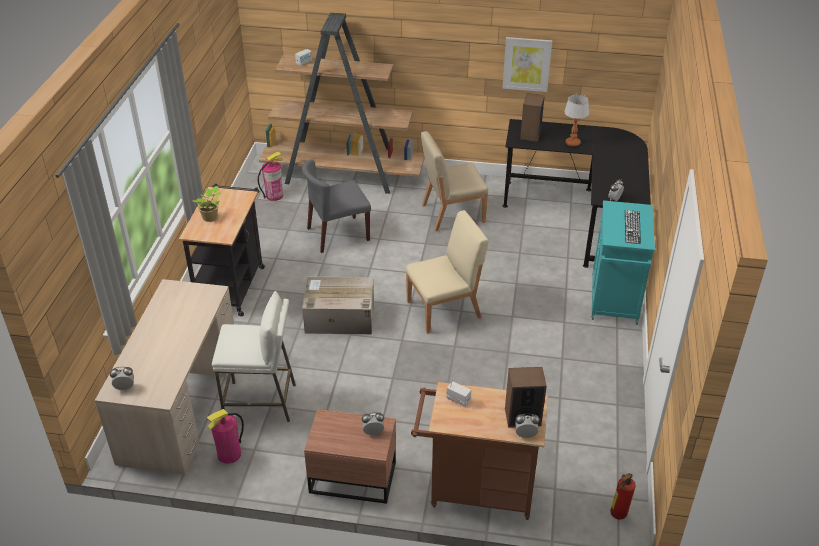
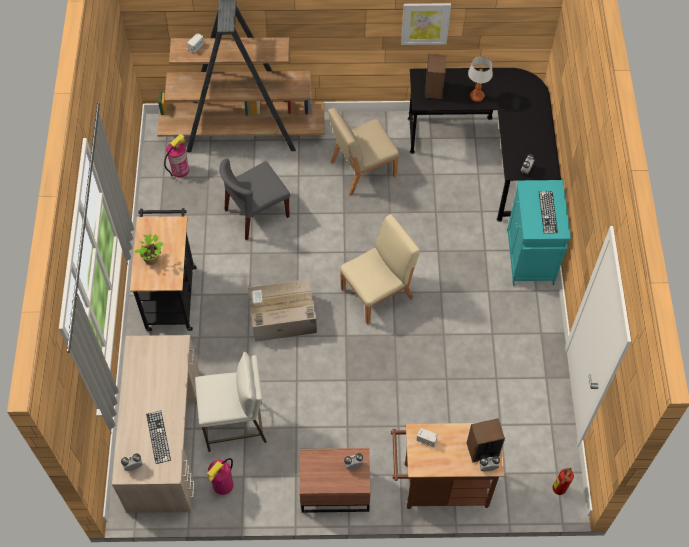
camera: 10 degrees left, 20 degrees up
(162, 365) = (158, 437): none -> keyboard

